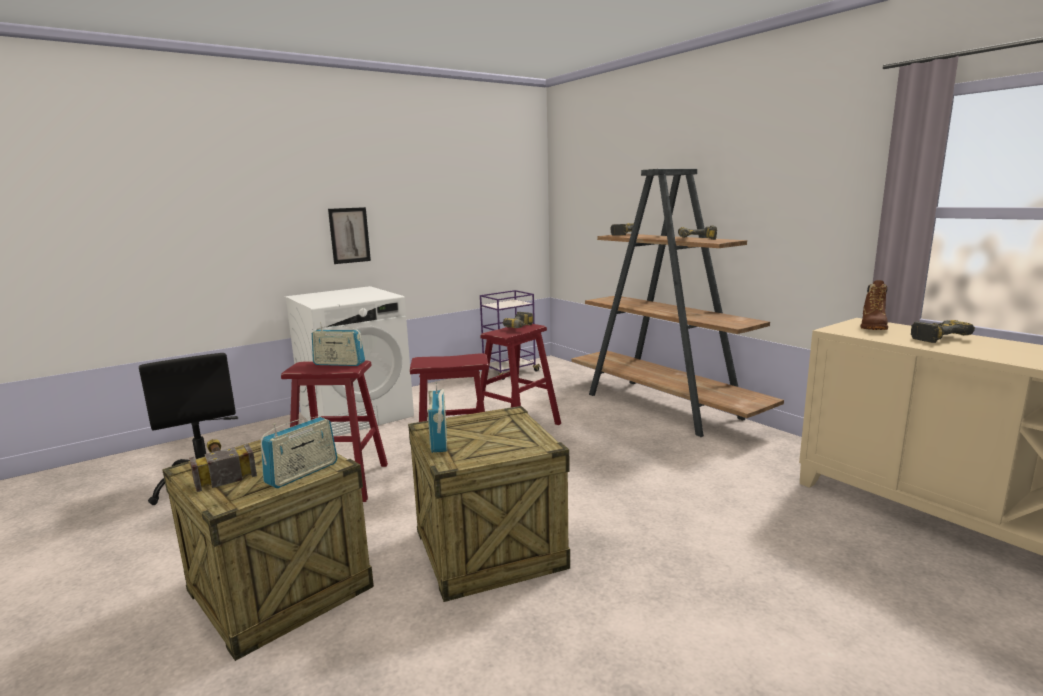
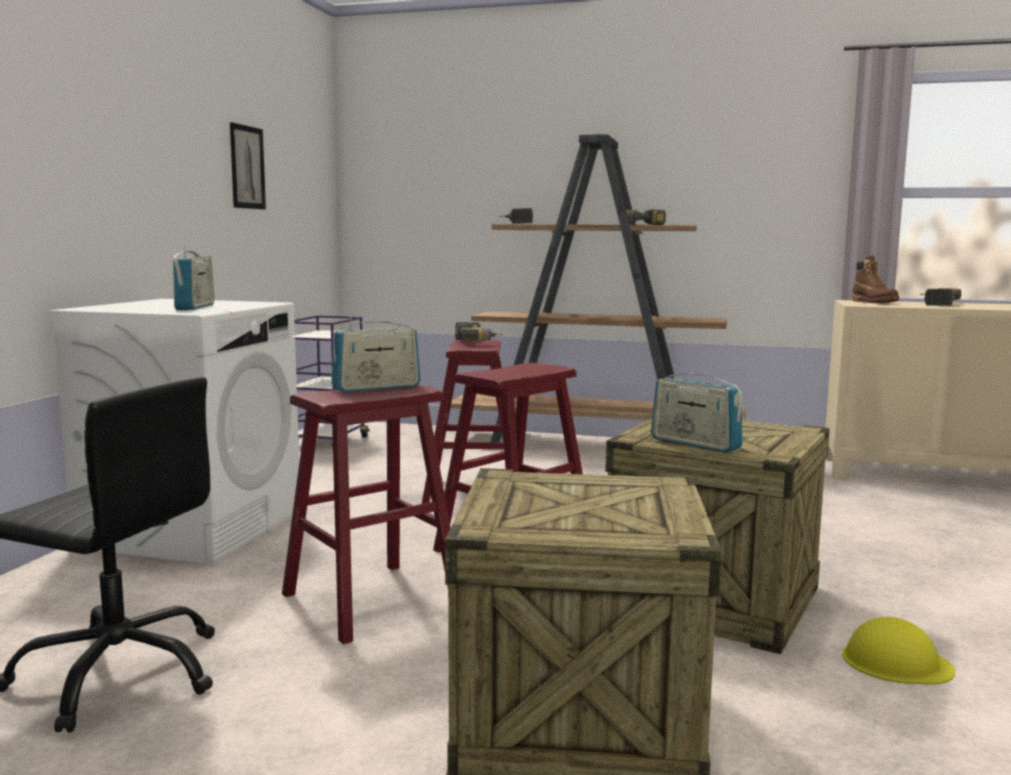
camera: 40 degrees left, 5 degrees down
(220, 468) = (528, 518): hammer -> none
(302, 473) = (660, 495): radio -> radio (195, 307)
(349, 235) = (133, 203): picture -> picture (247, 167)
(494, 643) = (896, 662): none -> yellow hard hat

